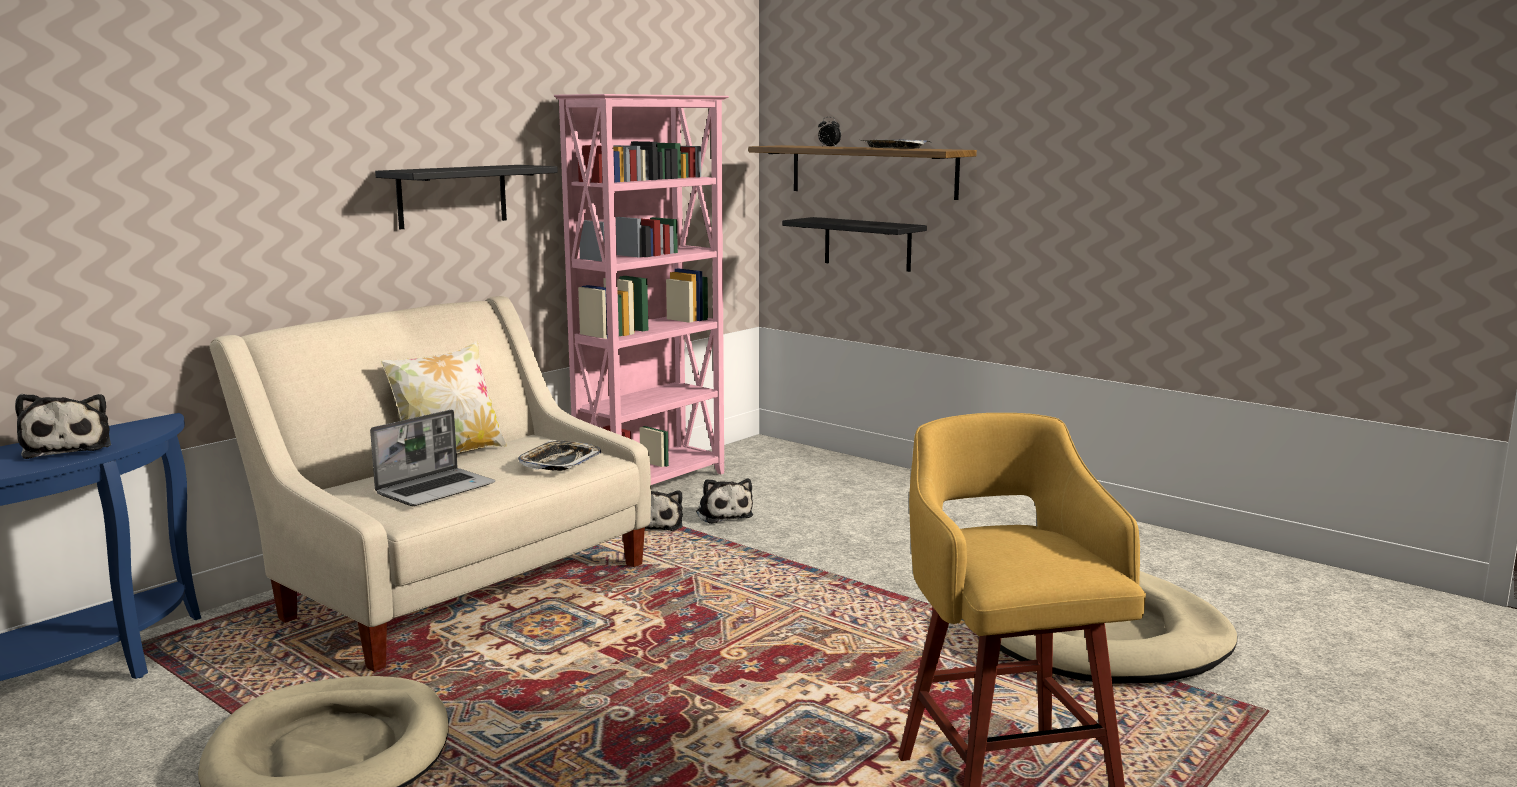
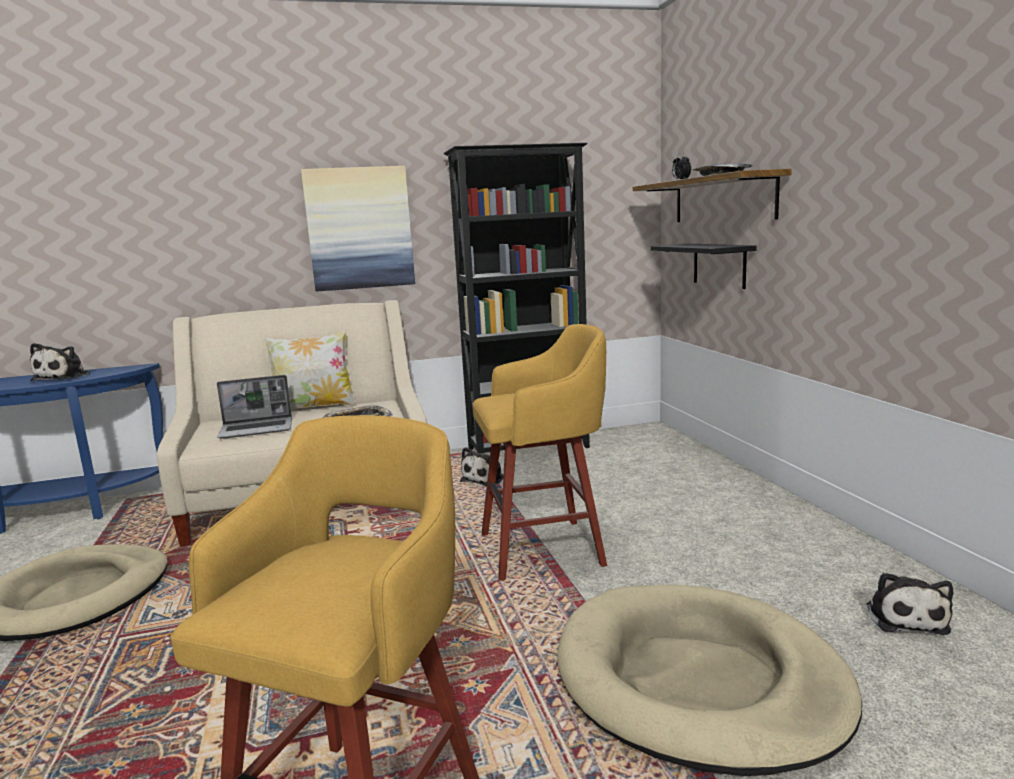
camera: 35 degrees right, 0 degrees up
(452, 196) = (359, 228): black shelf -> picture
(654, 484) = (529, 448): pink bookcase -> black bookcase
(723, 514) = (541, 480): plush toy -> plush toy (905, 617)
(834, 575) = (545, 549): none -> yellow stool

